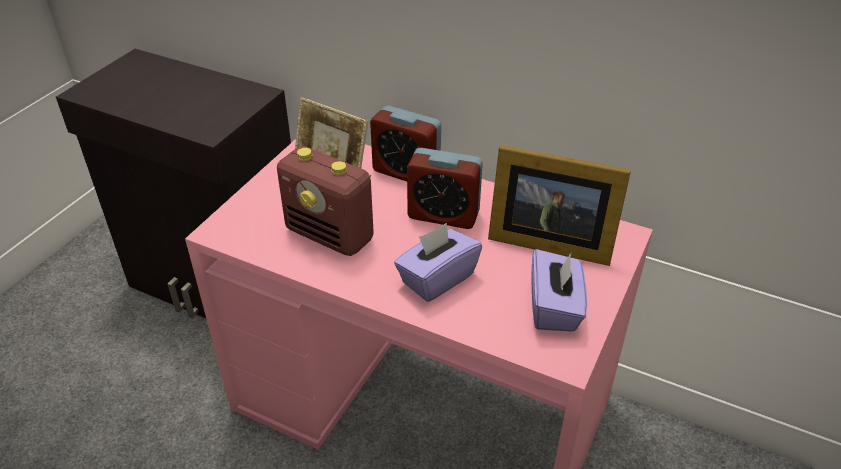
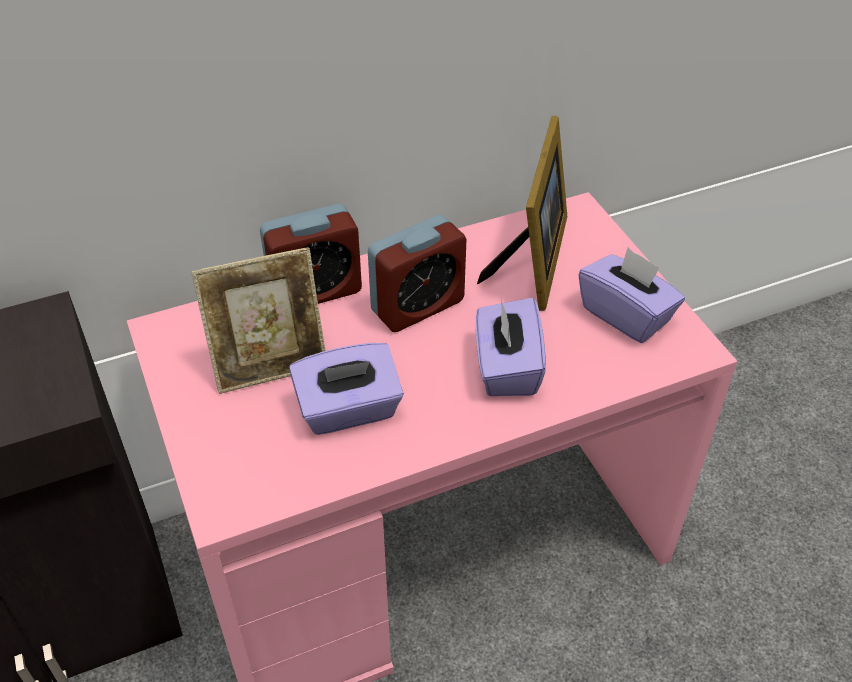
camera: 50 degrees left, 5 degrees up
(330, 235) = (349, 410): radio -> purple tissue box
(547, 240) = (533, 261): picture frame -> picture frame turned 45 degrees counterclockwise

